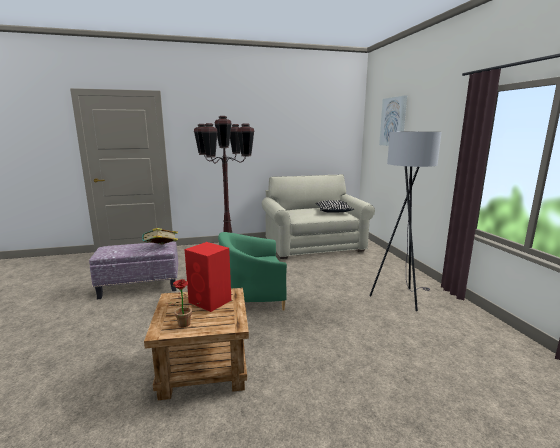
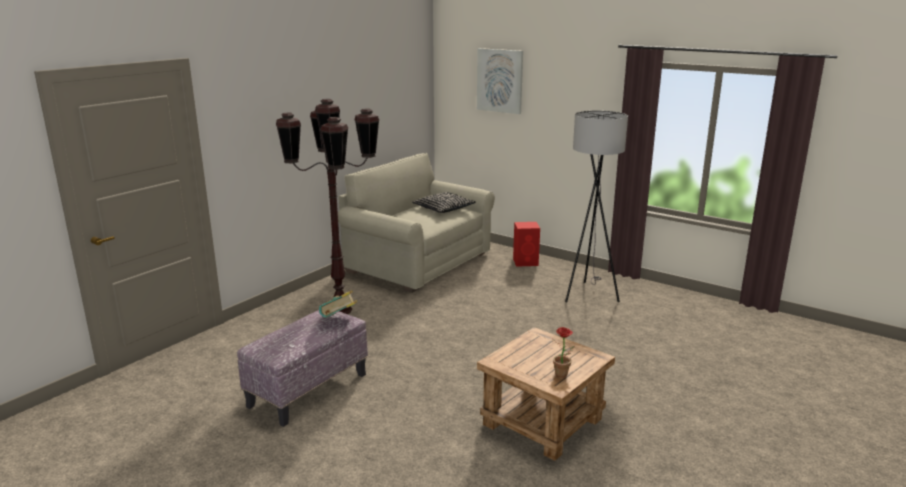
camera: 40 degrees left, 5 degrees up
(210, 301) = (537, 349): red speaker -> red speaker (526, 262)
(254, 297) = (466, 345): green armchair -> none

